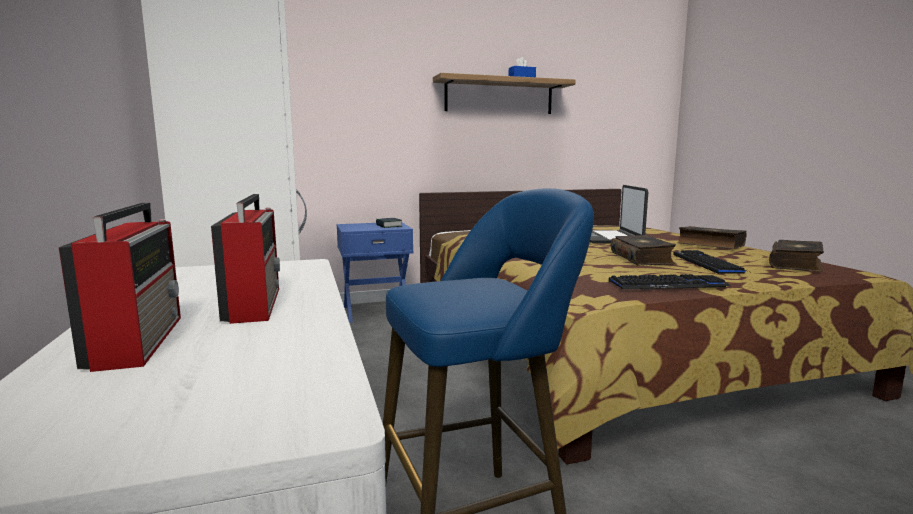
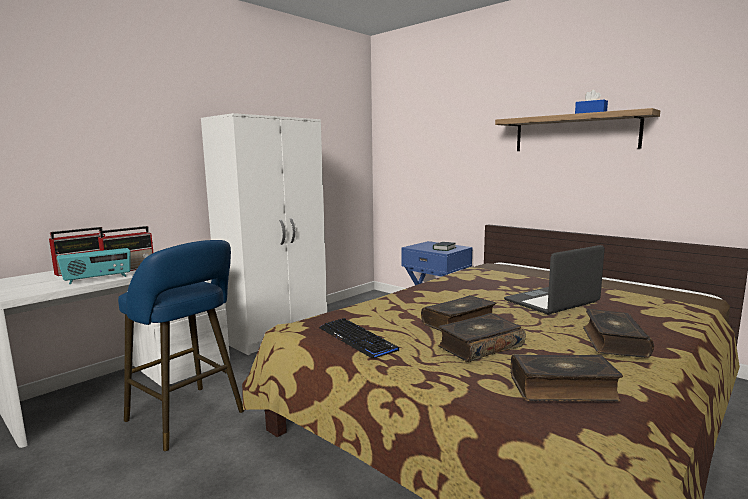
camera: 60 degrees right, 0 degrees up
(305, 327) = (98, 279): none -> radio
(707, 263) = (479, 346): keyboard -> book

